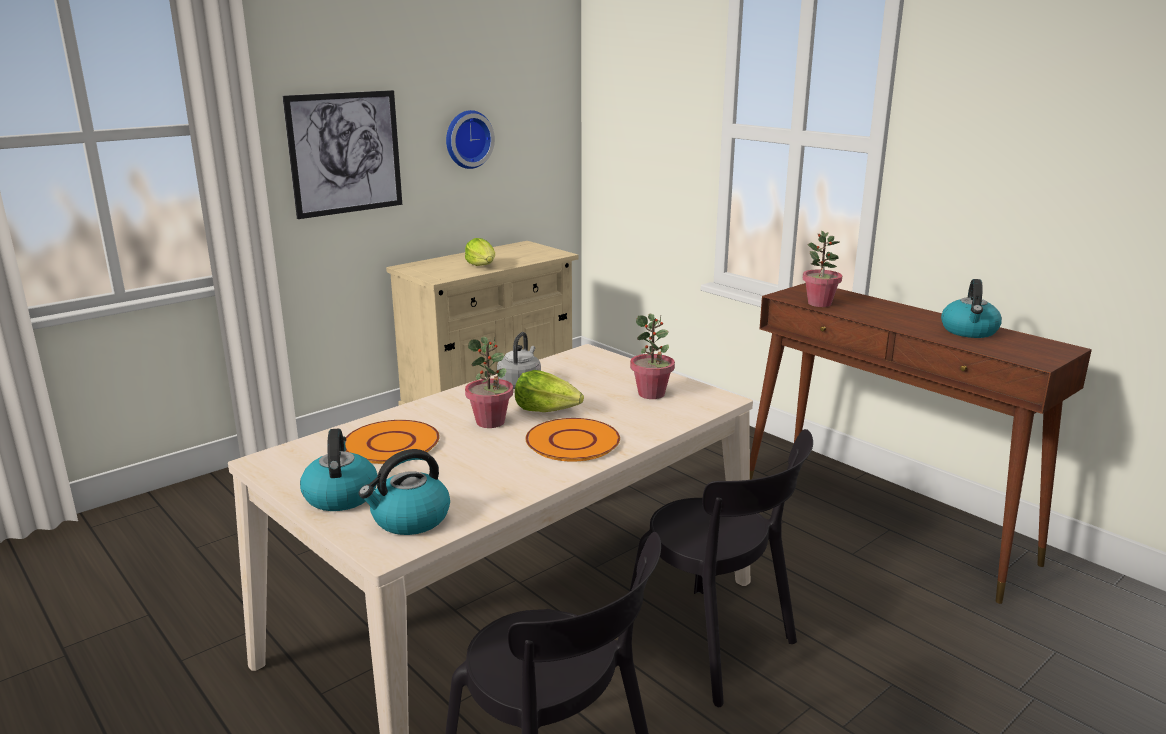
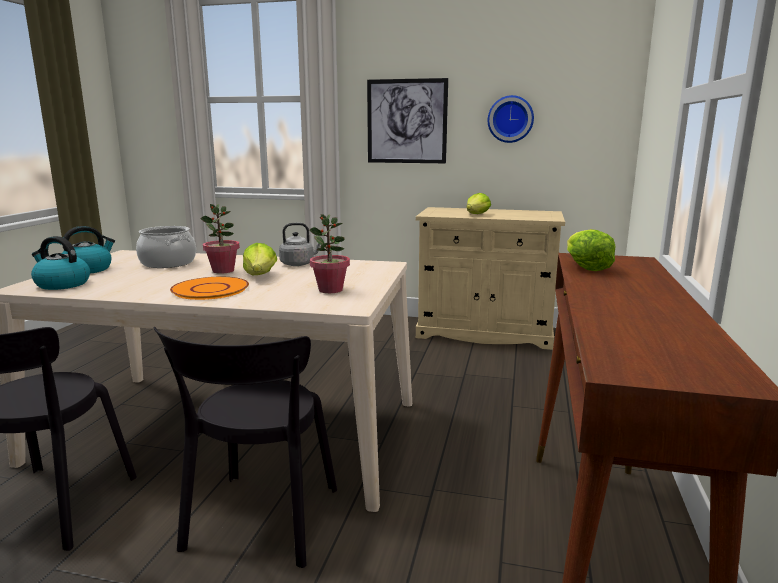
camera: 55 degrees right, 5 degrees down
(391, 444) = (167, 263): orange plate -> cooking pot
(819, 303) = (585, 267): potted plant -> lettuce
(969, 331) = (658, 324): kettle -> none

